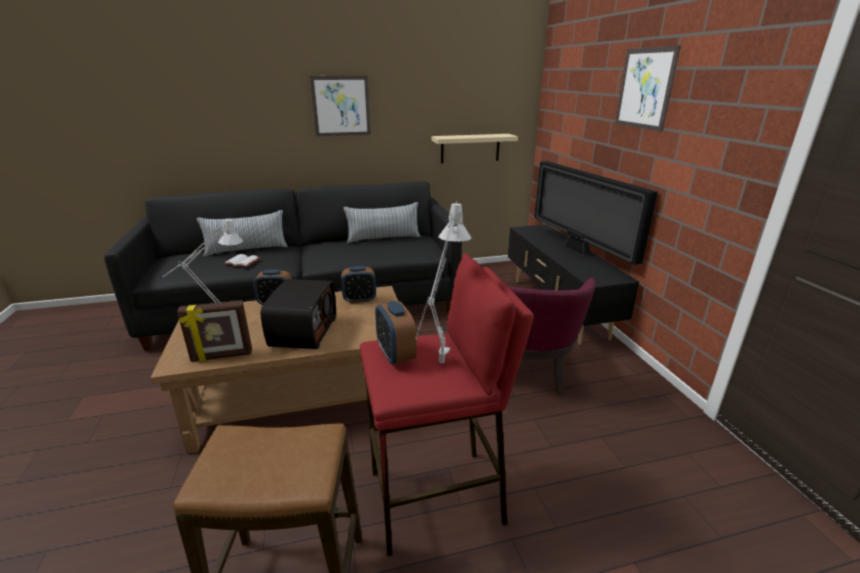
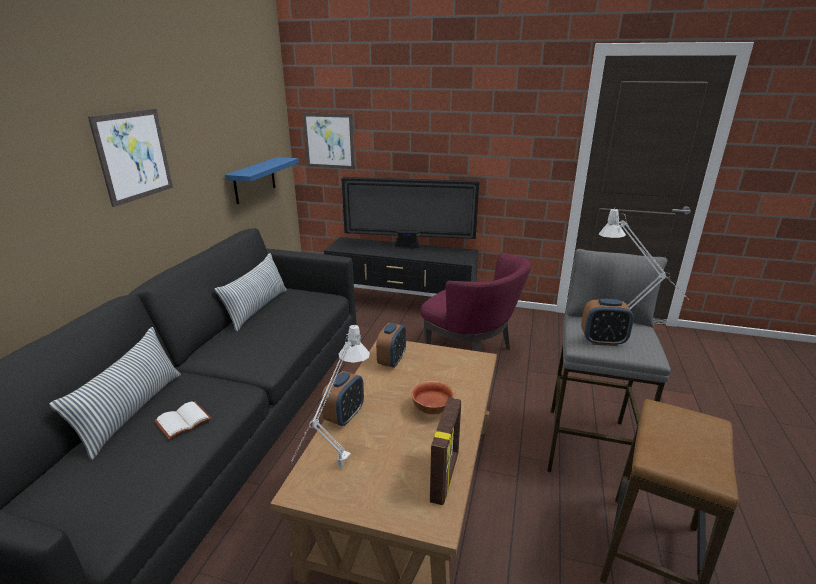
camera: 60 degrees left, 0 degrees up
(302, 331) = (431, 409): radio -> bowl
(437, 498) = (588, 445): red stool -> grey stool
(470, 148) = (254, 180): beige shelf -> blue shelf
(645, 88) = (447, 105): picture -> picture (329, 141)

